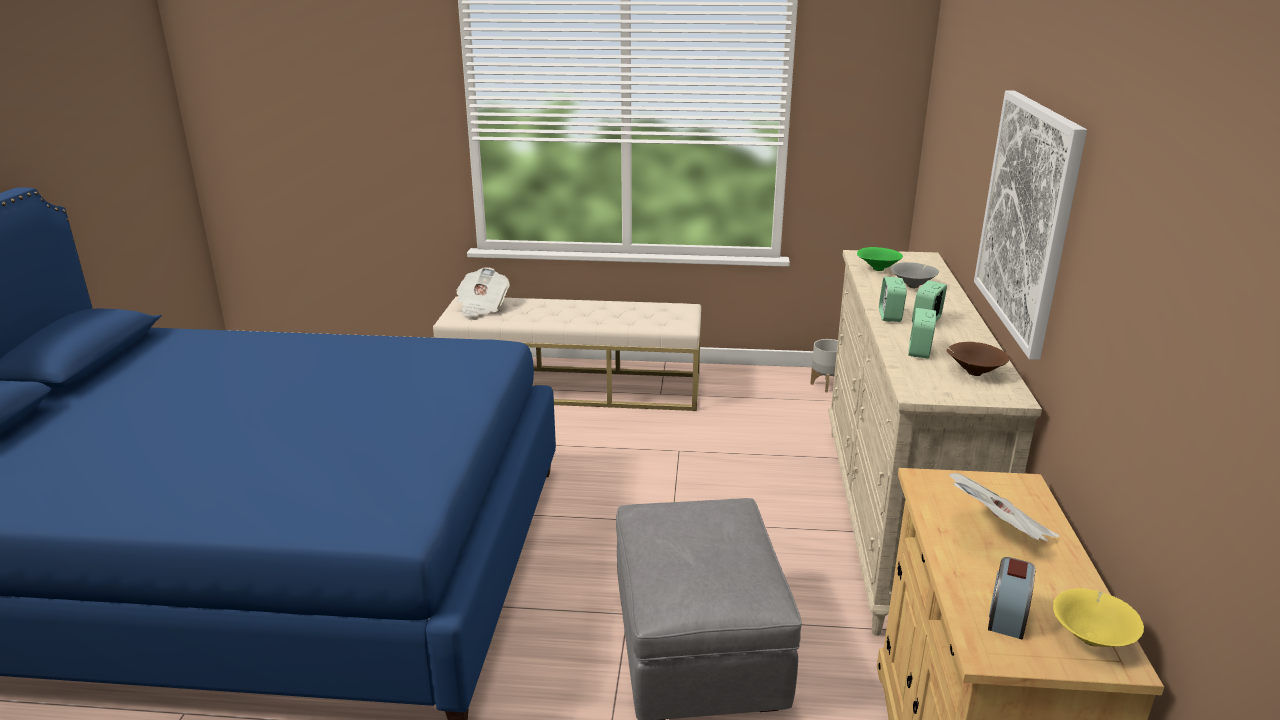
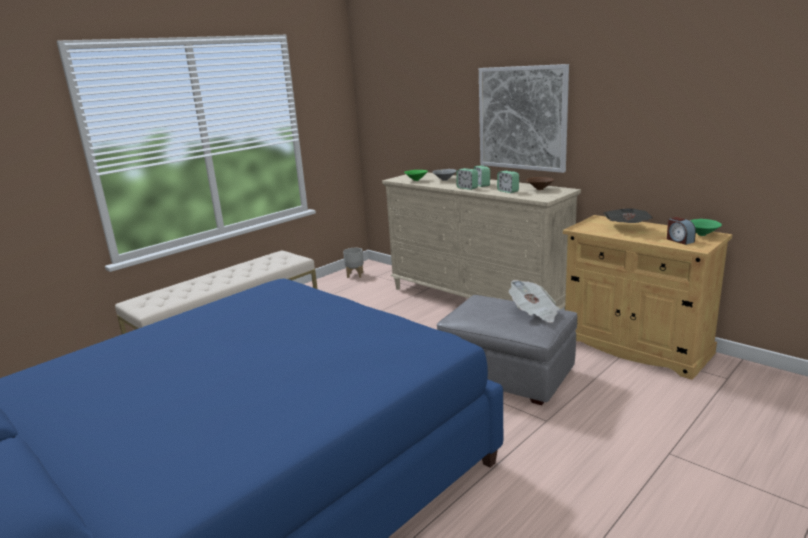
camera: 50 degrees left, 5 degrees down
(482, 307) = (155, 298): newspaper -> newspaper (534, 313)
(1091, 638) = (701, 234): yellow bowl -> green bowl

